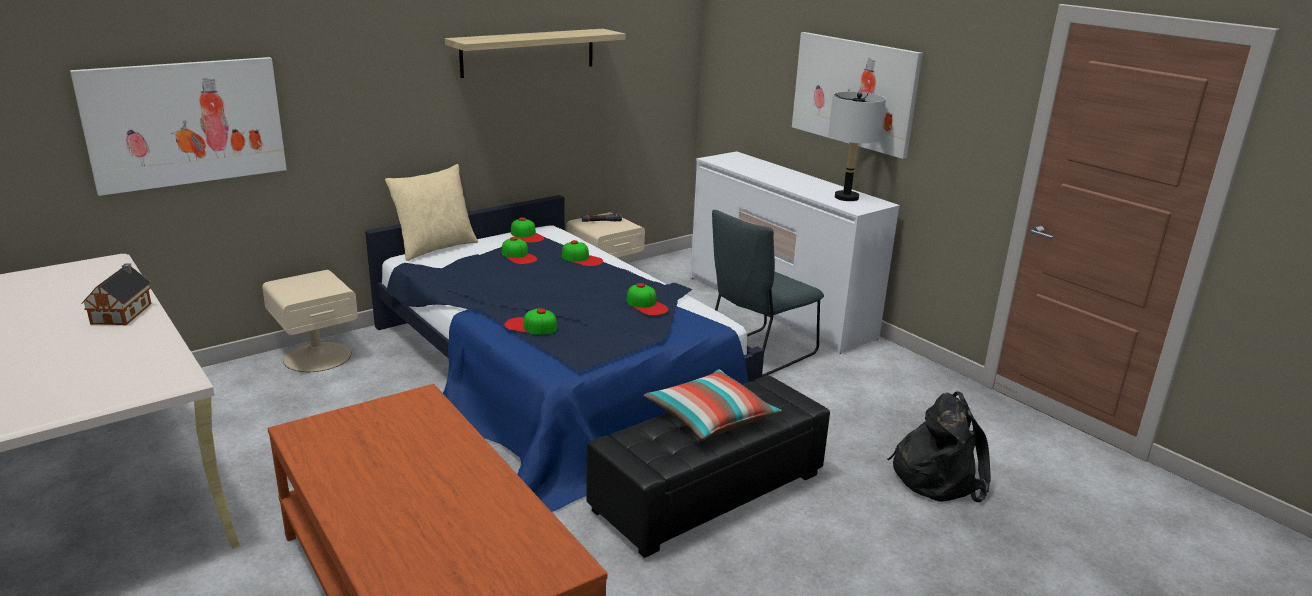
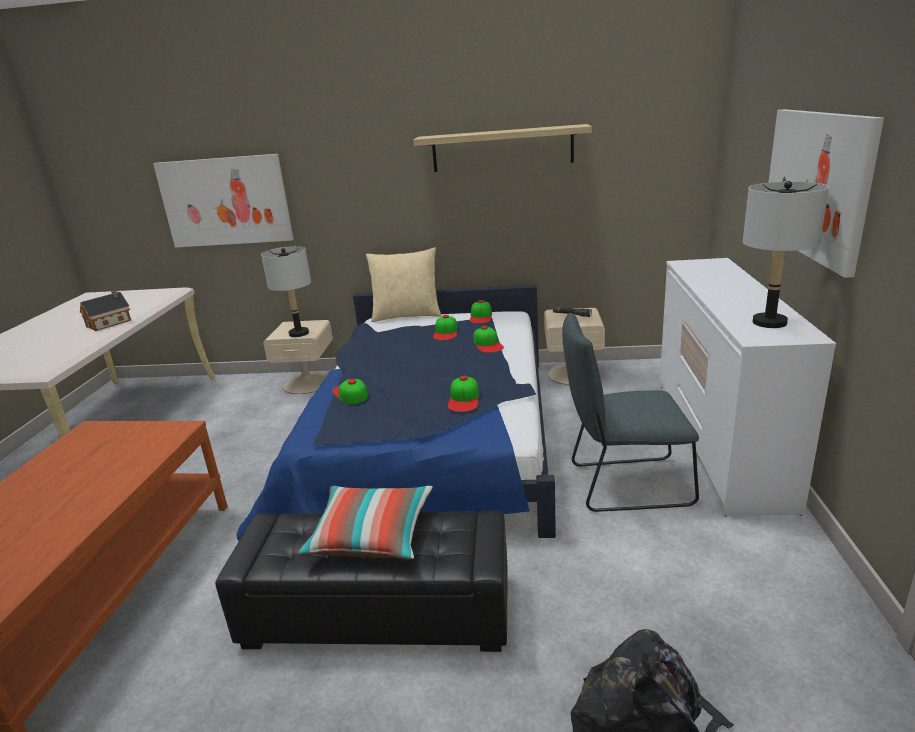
camera: 45 degrees right, 0 degrees up
(322, 290) = (299, 333): none -> grey table lamp

